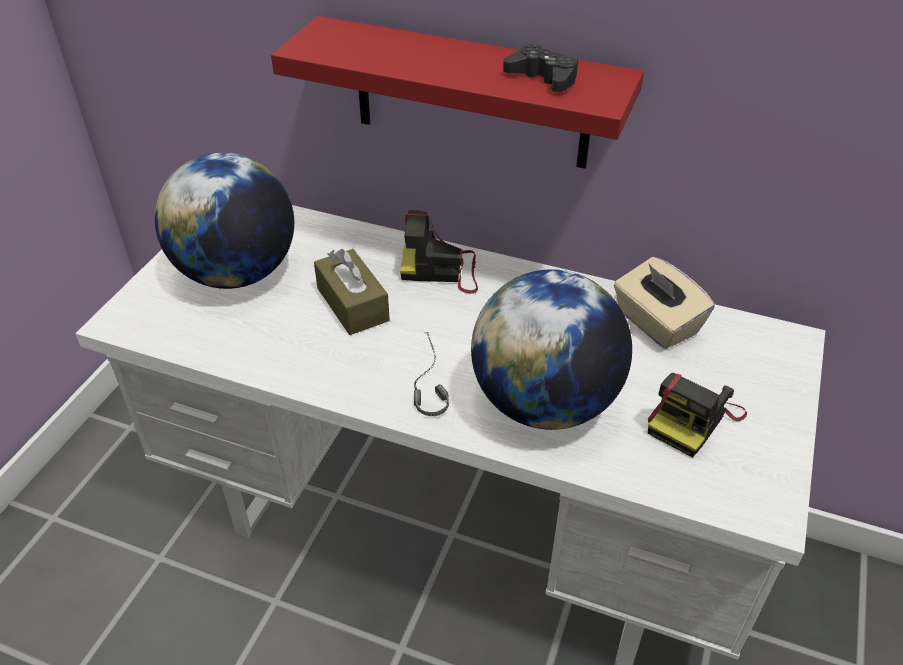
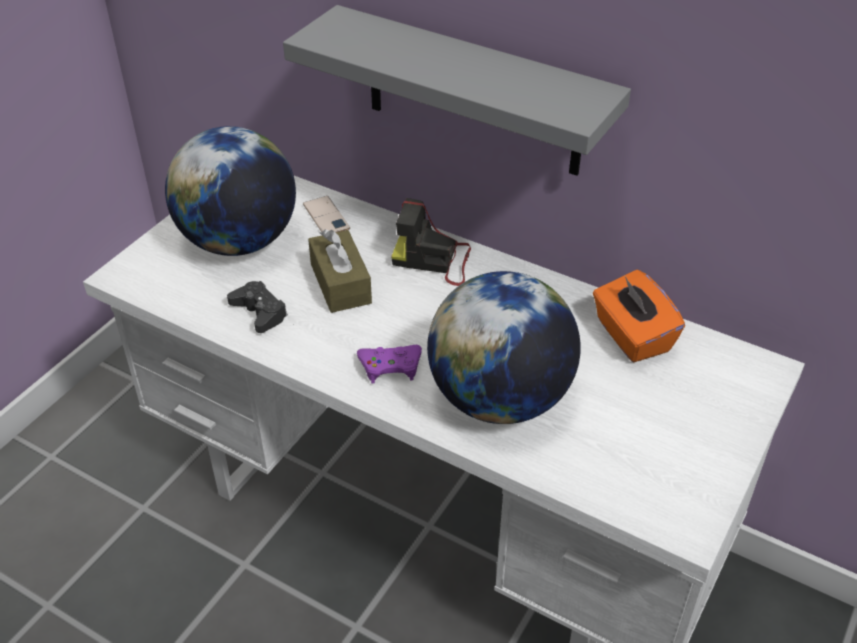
camera: 10 degrees right, 0 degrees up
(322, 239) = (326, 216): none -> phone
(424, 383) = (390, 366): headphones -> purple game controller
(471, 94) = (473, 93): red shelf -> grey shelf
(542, 77) = (529, 87): black game controller -> black game controller (259, 312)
(656, 323) = (631, 336): beige tissue box -> orange tissue box
(692, 419) = (640, 432): camera -> none

